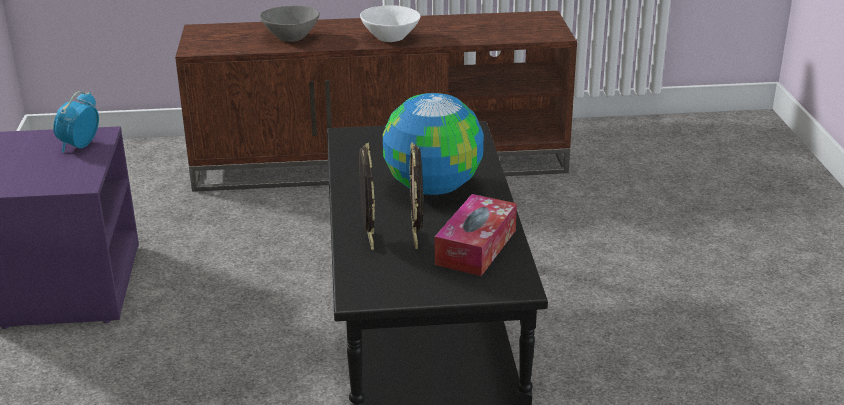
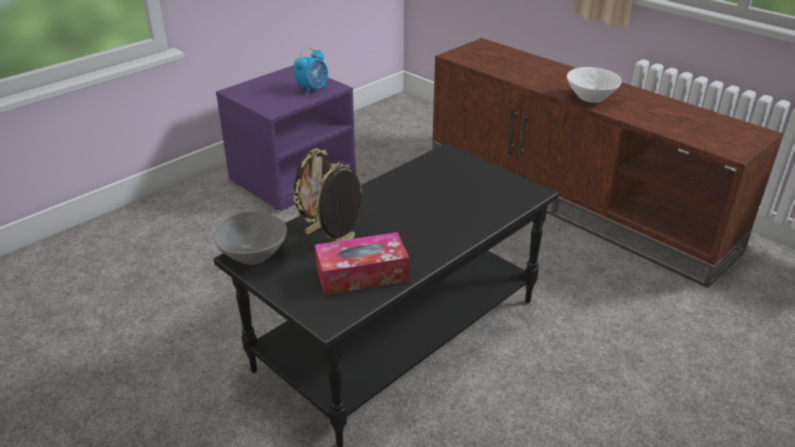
camera: 50 degrees right, 5 degrees up
(79, 146) = (313, 89): alarm clock -> alarm clock turned 150 degrees clockwise
(290, 38) = (525, 71): grey bowl -> grey bowl (253, 255)
(432, 187) = (422, 217): globe -> none

